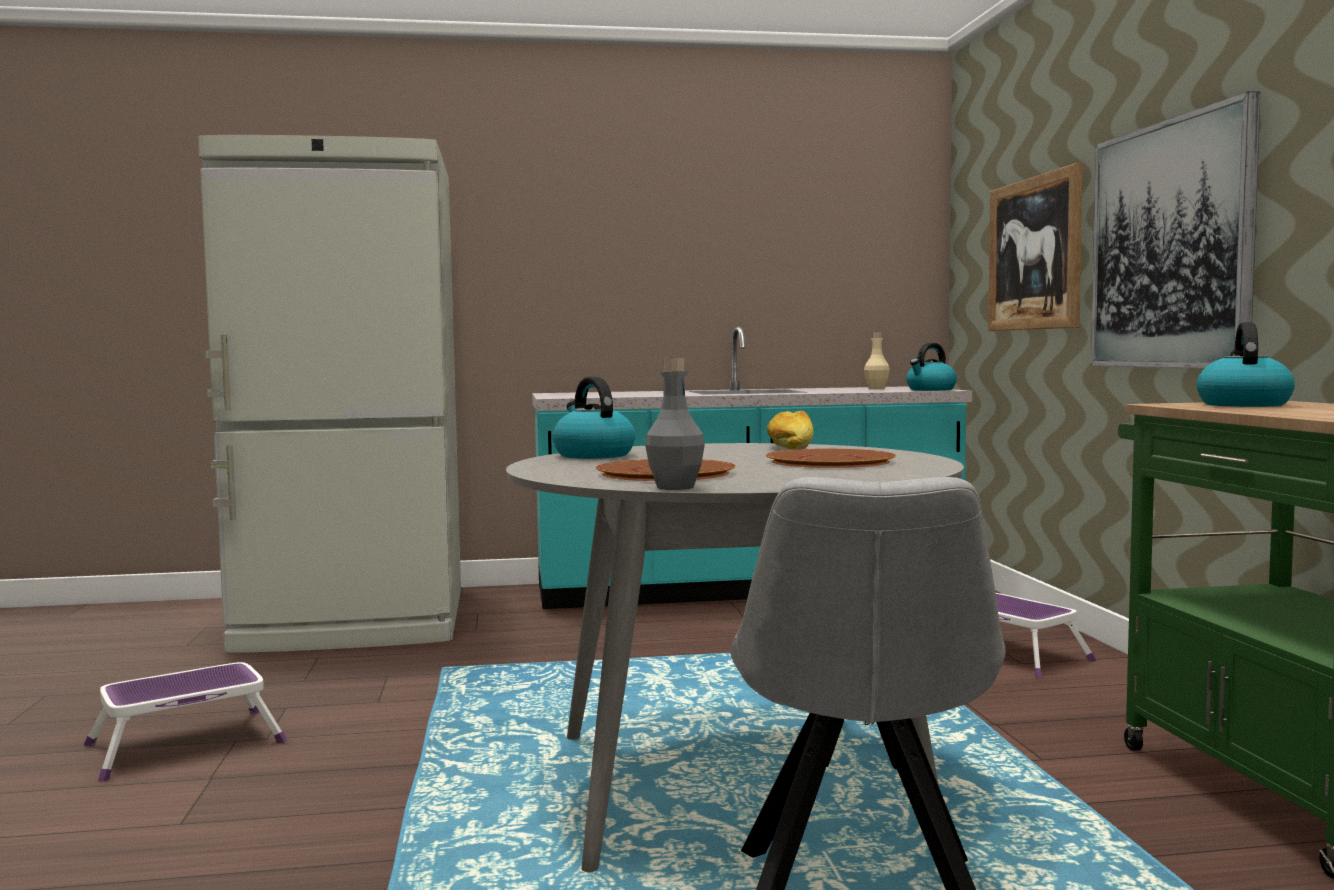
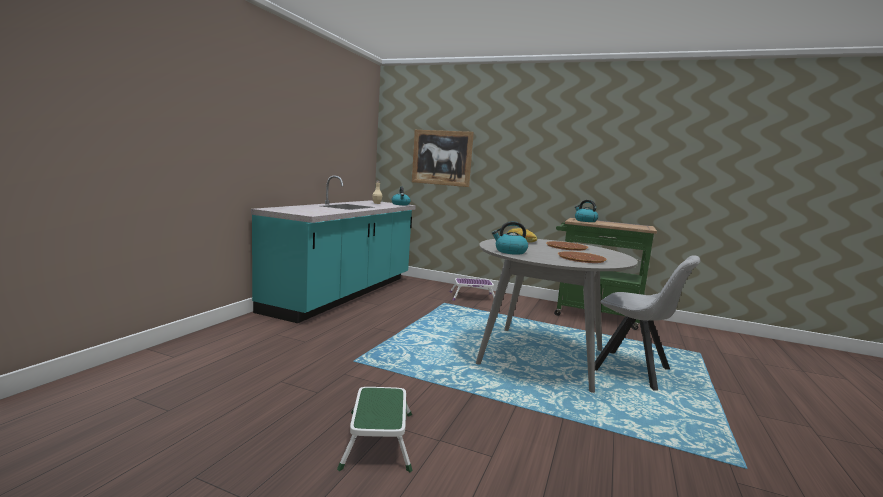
camera: 60 degrees left, 5 degrees up
(186, 744) = (379, 439): purple step ladder -> green step ladder
(354, 618) = (219, 357): white fridge -> none
(675, 487) = (621, 264): grey bottle -> none
(1170, 245) = (518, 167): picture -> none

